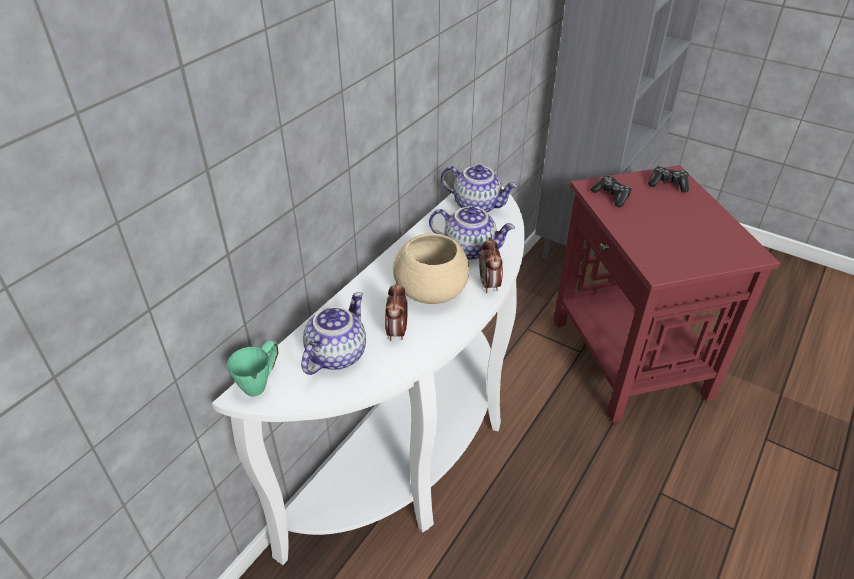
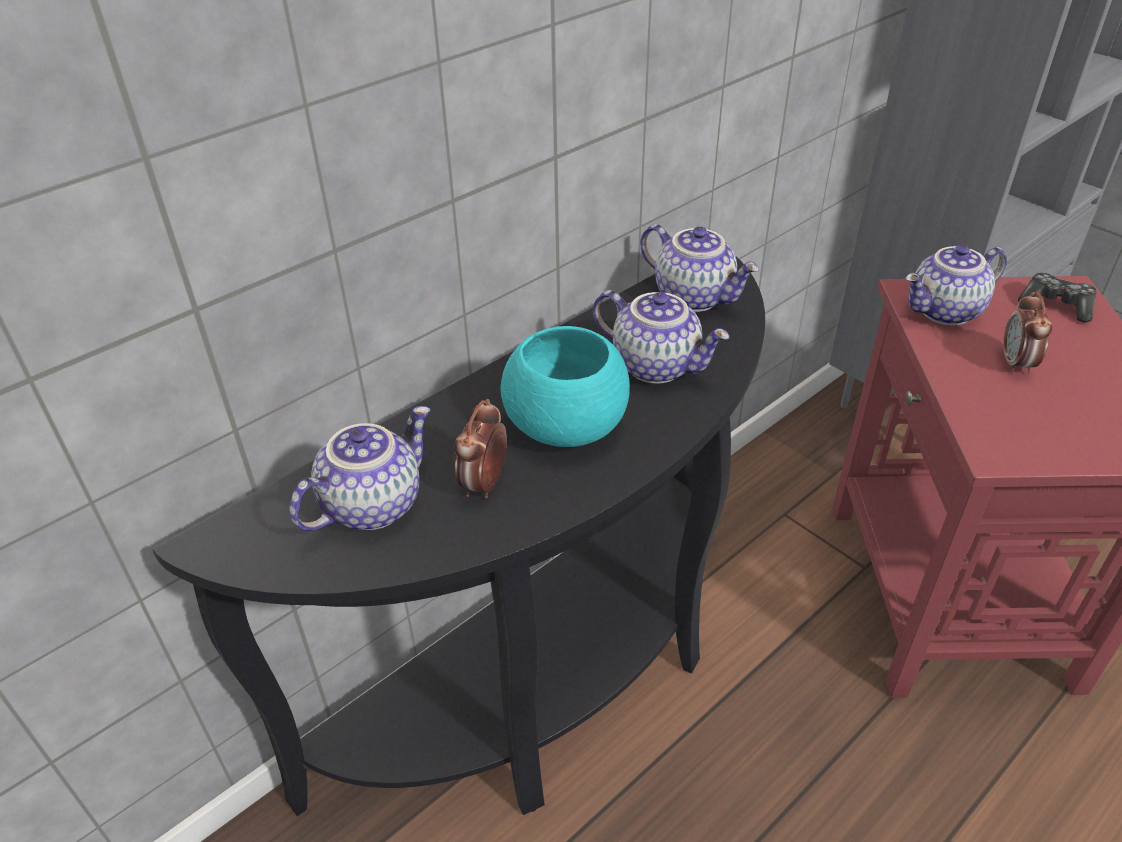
camera: 15 degrees right, 0 degrees up
(261, 382) = (238, 528): green mug -> none
(419, 451) = (557, 680): white console table -> black console table
(432, 291) = (567, 426): beige bowl -> turquoise bowl
(489, 285) = (668, 429): alarm clock -> alarm clock (1016, 364)
(611, 196) = (945, 312): game controller -> teapot

